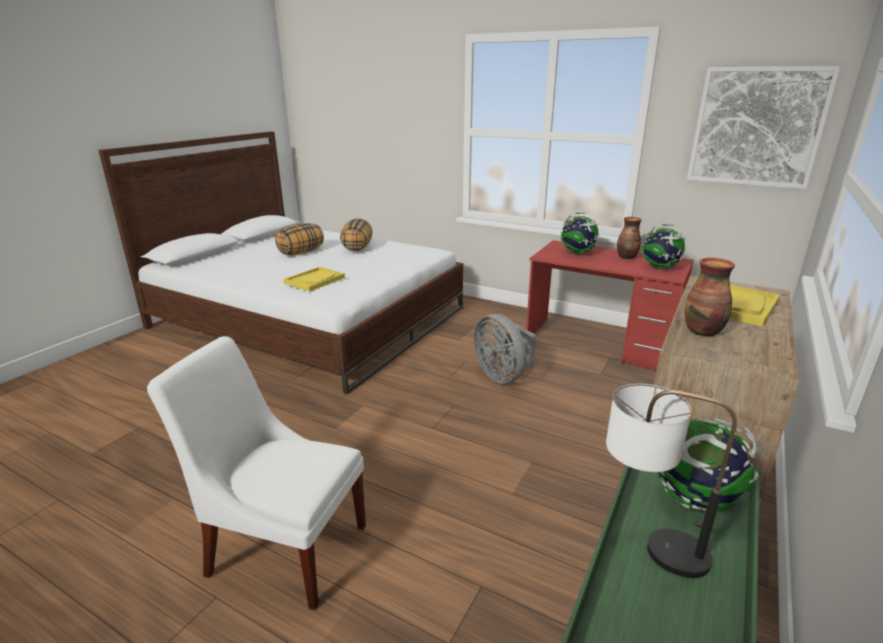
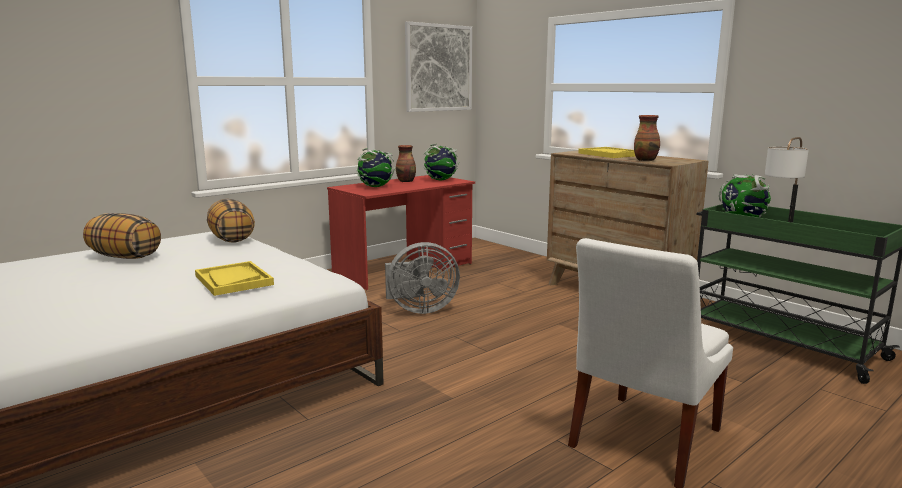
camera: 70 degrees left, 10 degrees down
(301, 252) = (64, 285): pillow -> pillow (231, 239)

